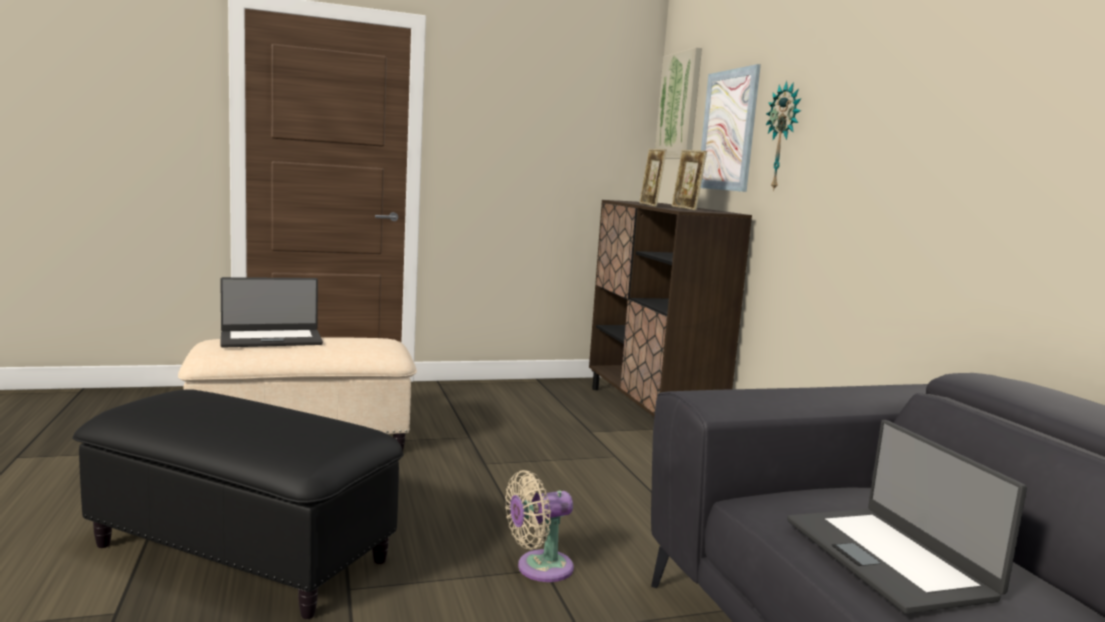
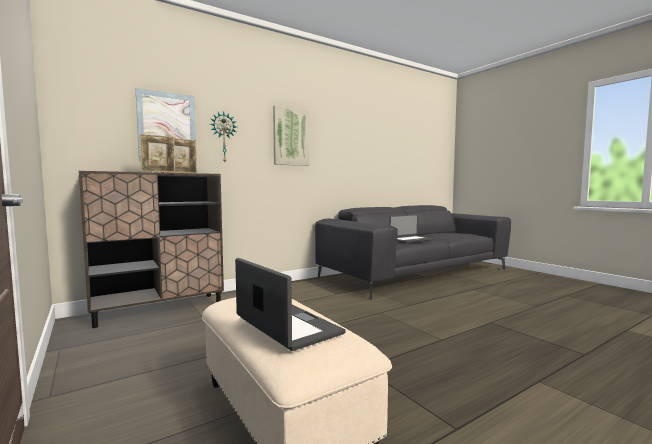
camera: 105 degrees left, 5 degrees down
(244, 552) = (454, 371): black ottoman -> none
(539, 568) = (380, 313): beige fan -> none
(679, 106) = (87, 101): picture -> picture (291, 137)

